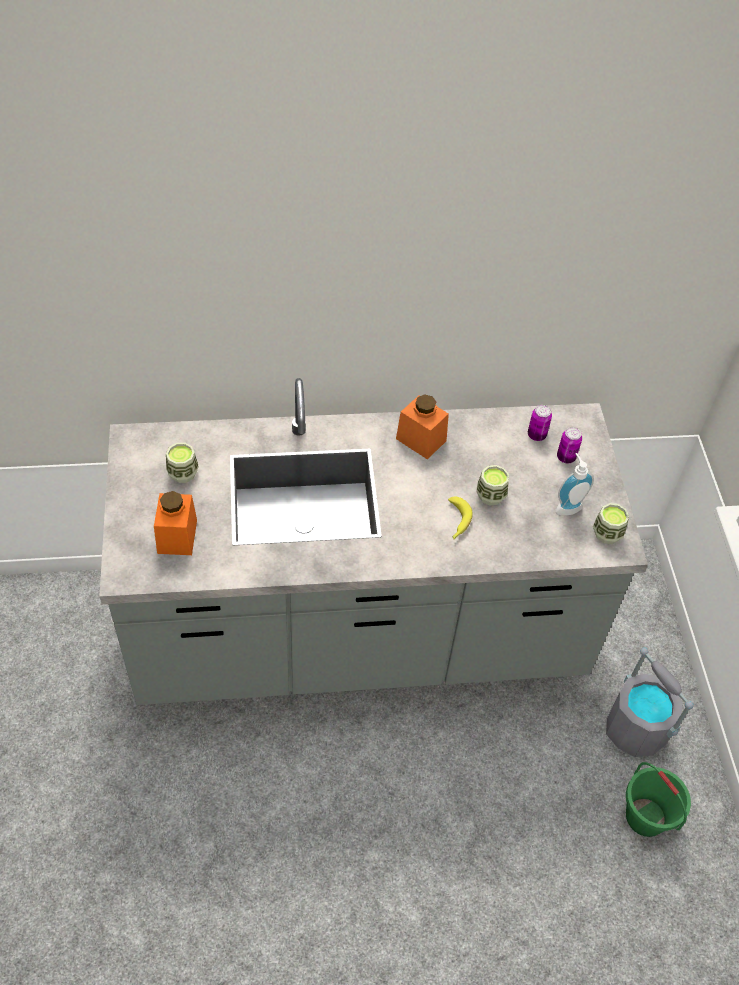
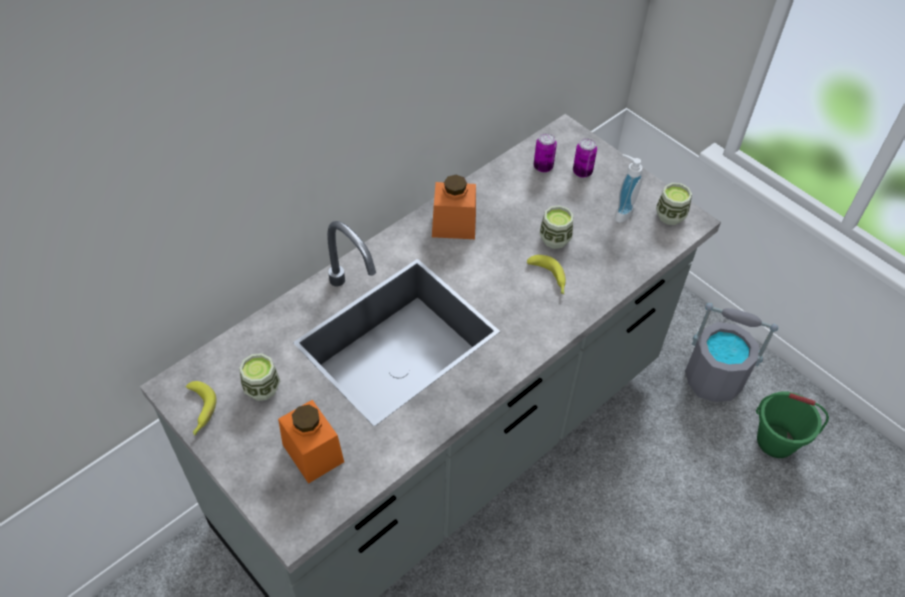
camera: 35 degrees left, 0 degrees up
(131, 463) = (199, 411): none -> banana

